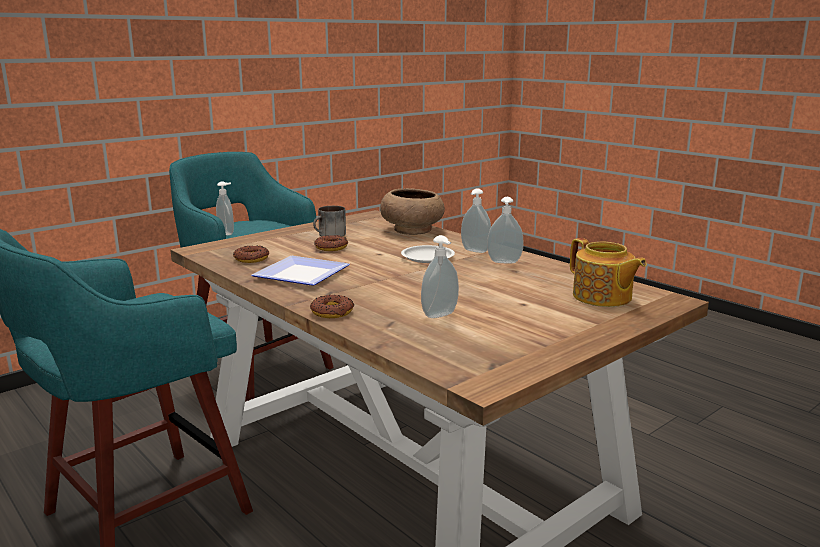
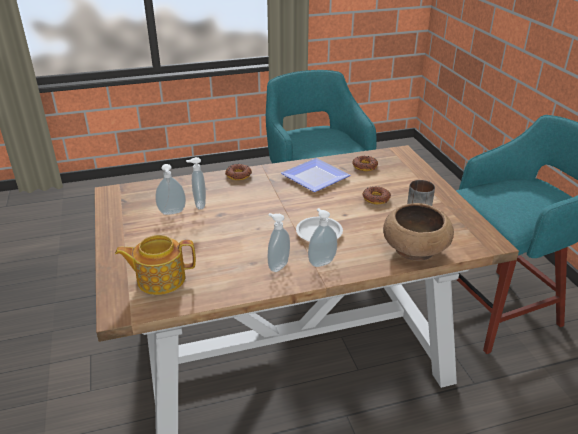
camera: 115 degrees right, 15 degrees up
(227, 233) = (503, 184): soap dispenser -> soap dispenser (172, 213)

